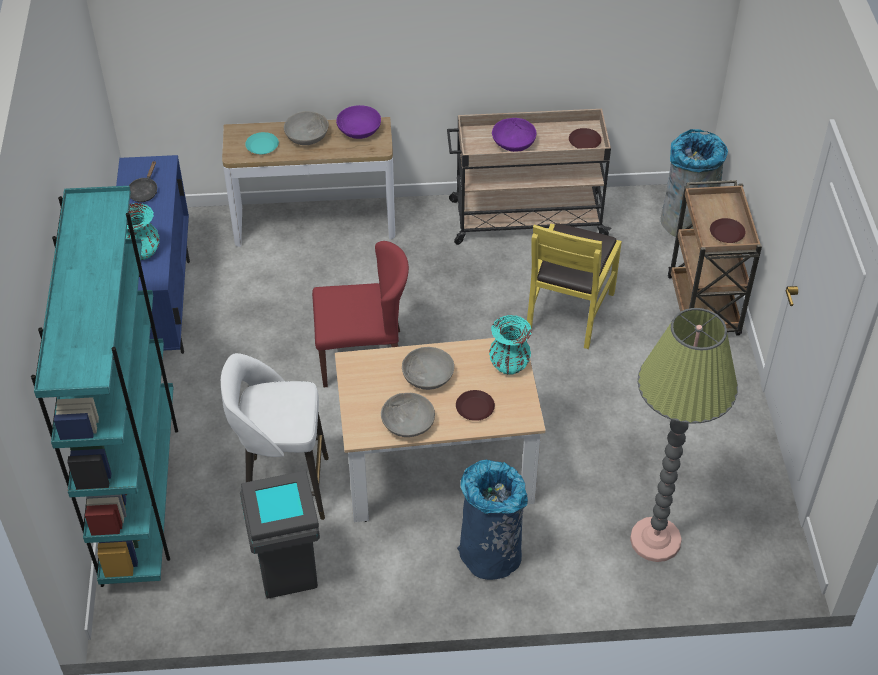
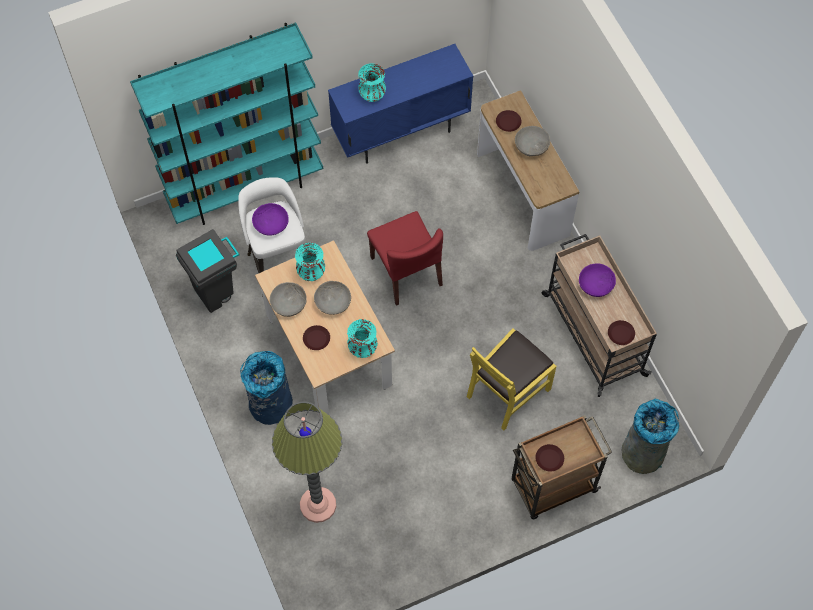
camera: 70 degrees right, 15 degrees up
(144, 191) = (428, 72): black frying pan -> none
(262, 146) = (508, 122): turquoise plate -> brown plate
(359, 131) = (553, 177): purple bowl -> purple bowl (271, 224)
(372, 387) = (311, 272): none -> turquoise vase
(568, 311) = (507, 391): yellow chair -> yellow chair turned 45 degrees counterclockwise

